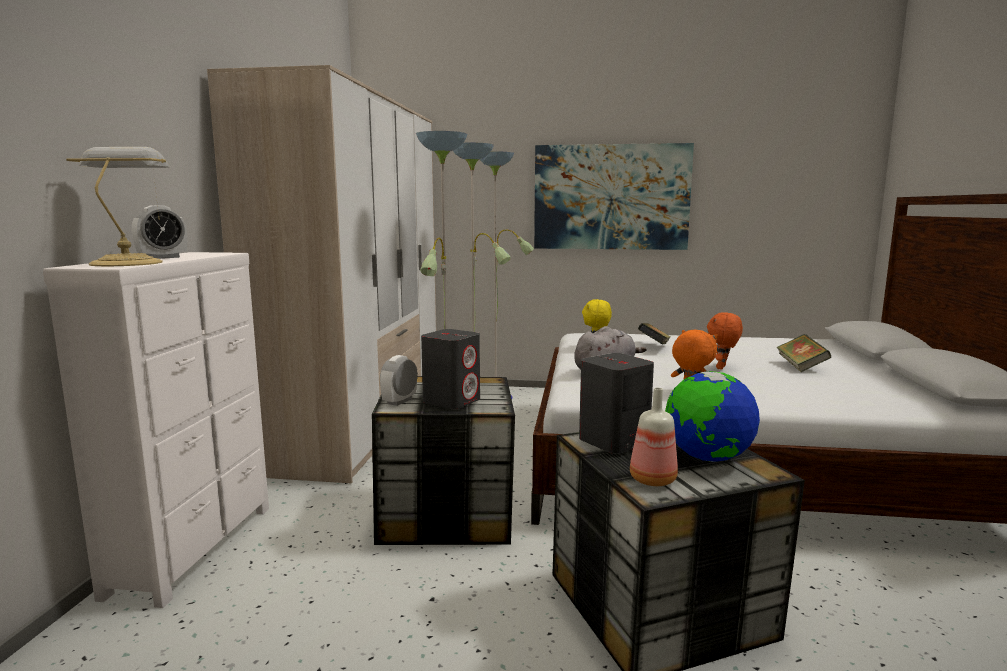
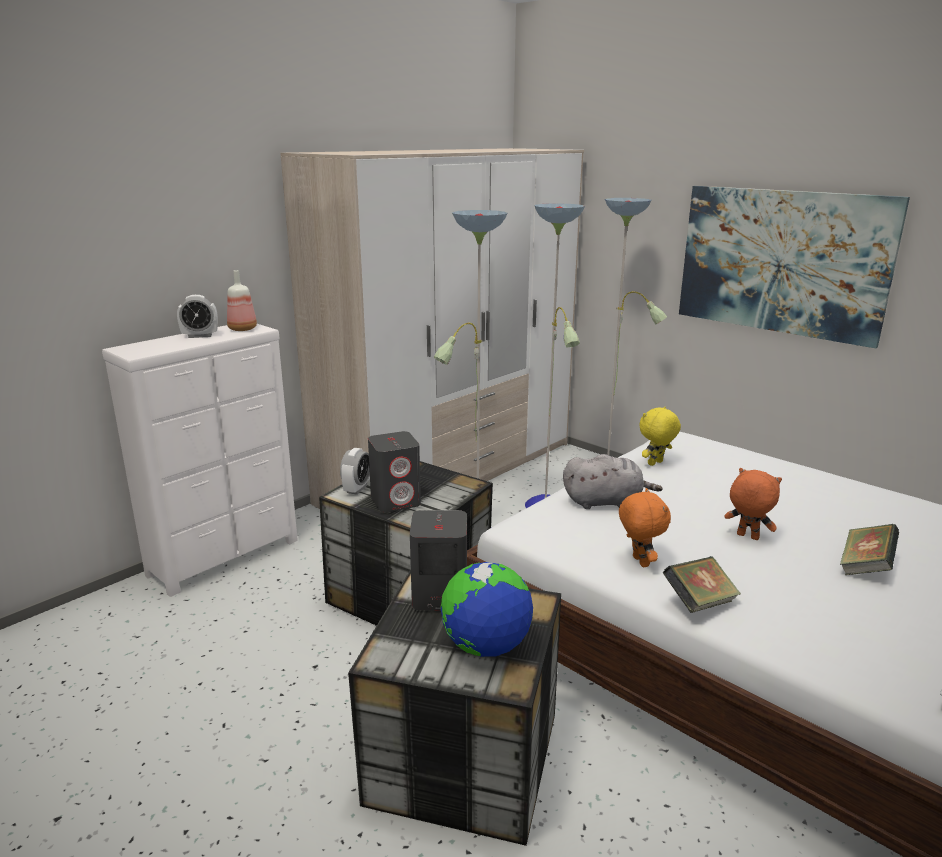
camera: 35 degrees right, 10 degrees up
(128, 263) = (158, 346): table lamp -> none
(400, 401) = (357, 489): alarm clock -> alarm clock turned 135 degrees clockwise
(651, 480) = (400, 647): bottle -> bottle (242, 329)
(654, 346) = (722, 480): book -> book (699, 603)
(722, 368) = (747, 537): orange plush toy -> orange plush toy turned 60 degrees clockwise

